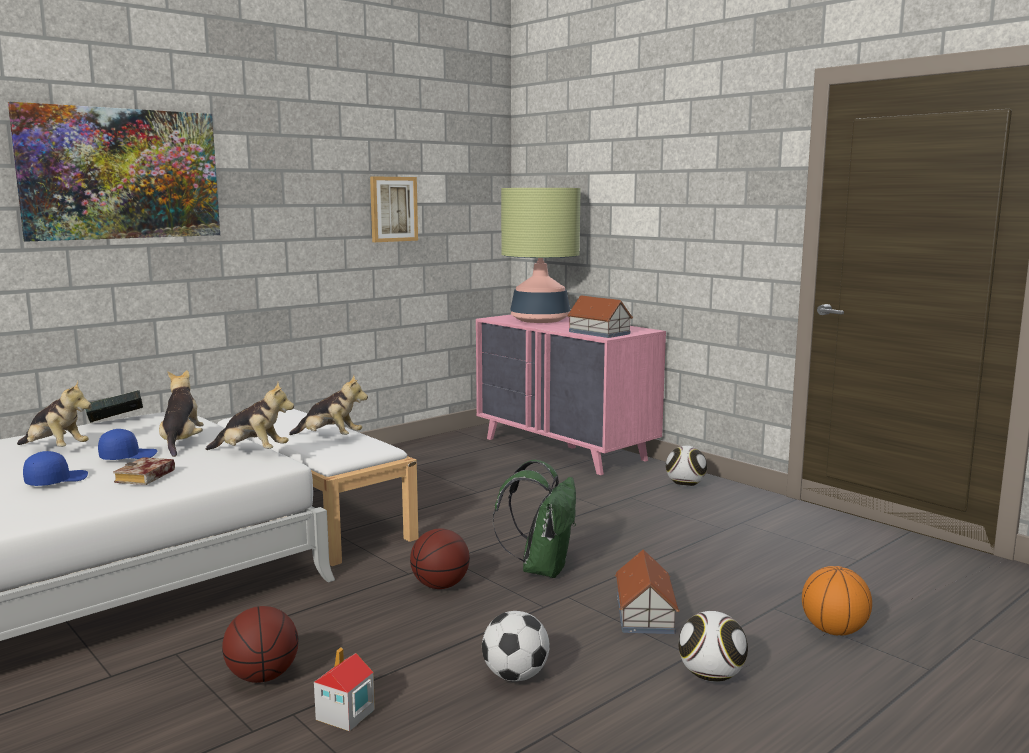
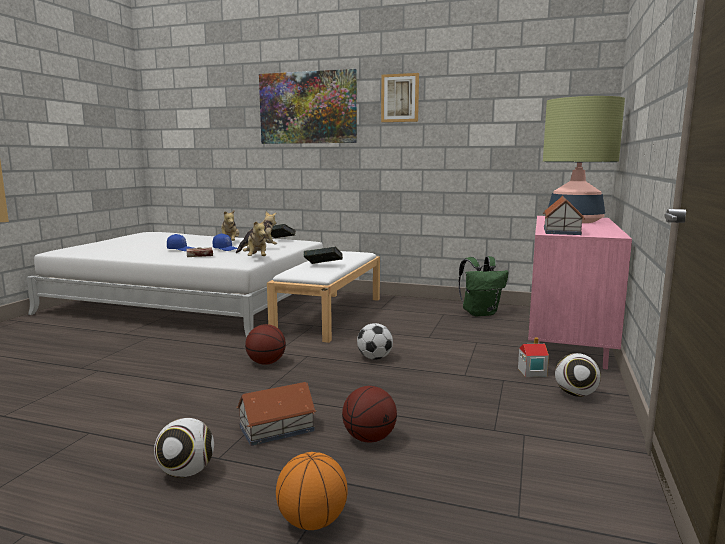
camera: 60 degrees right, 0 degrees up
(262, 677) = (133, 356): basketball -> basketball (369, 438)
(330, 438) = (323, 266): plush toy -> book
(345, 715) = (99, 380): toy house -> toy house (531, 372)
(393, 209) = (486, 126): picture -> picture (400, 98)
(515, 676) = (157, 408): football -> football (374, 358)
(542, 568) = (321, 381): green backpack -> green backpack (480, 313)

